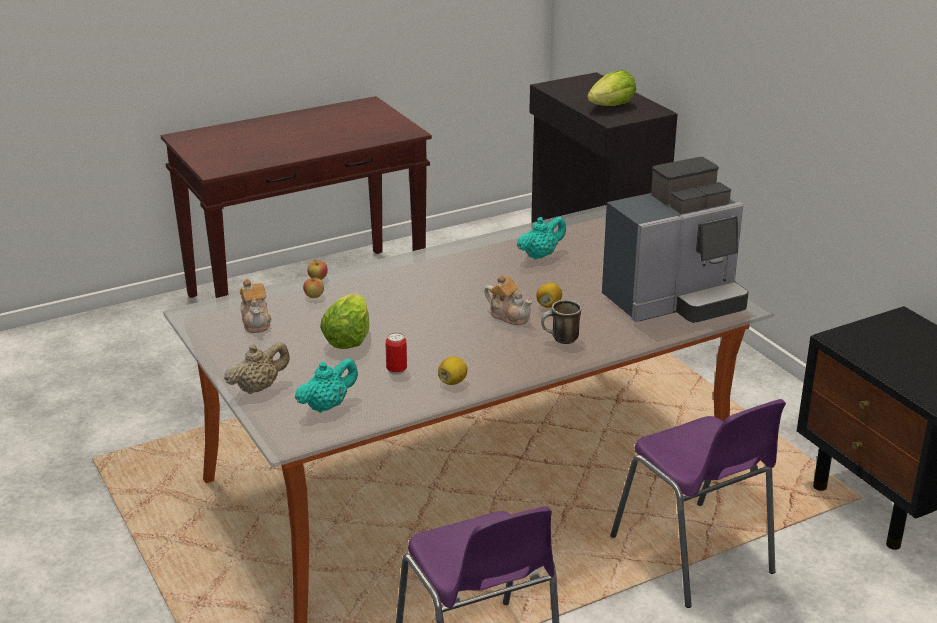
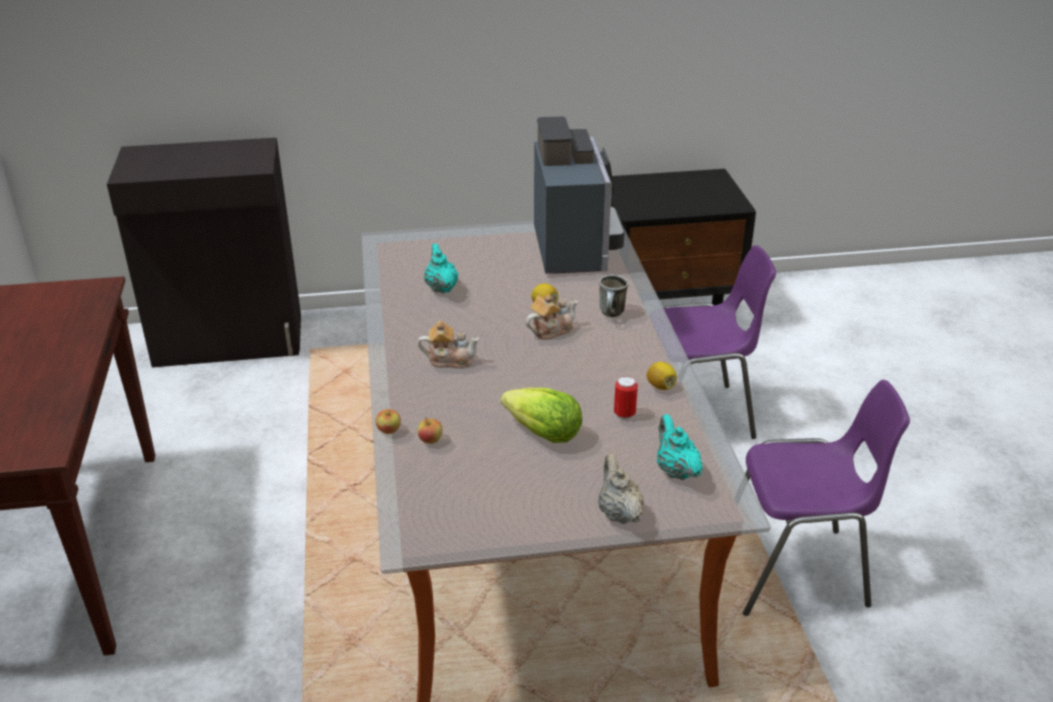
camera: 70 degrees left, 5 degrees up
(256, 322) = (465, 493): teapot -> teapot (450, 359)
(612, 106) = (222, 159): lettuce -> none

